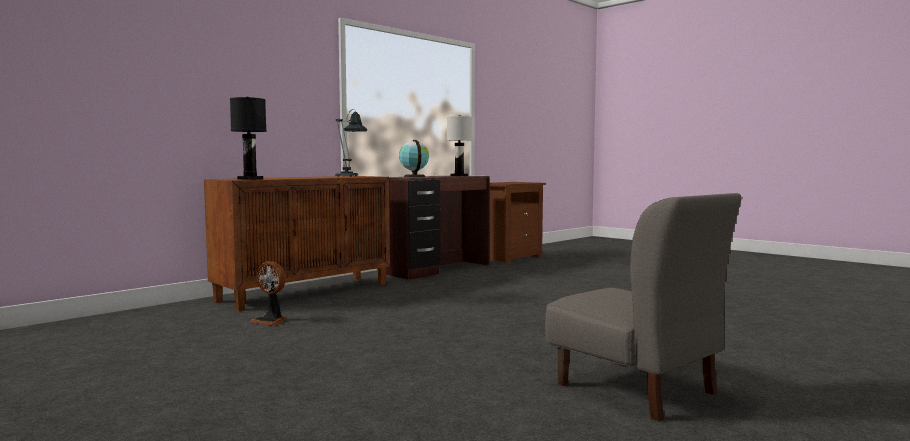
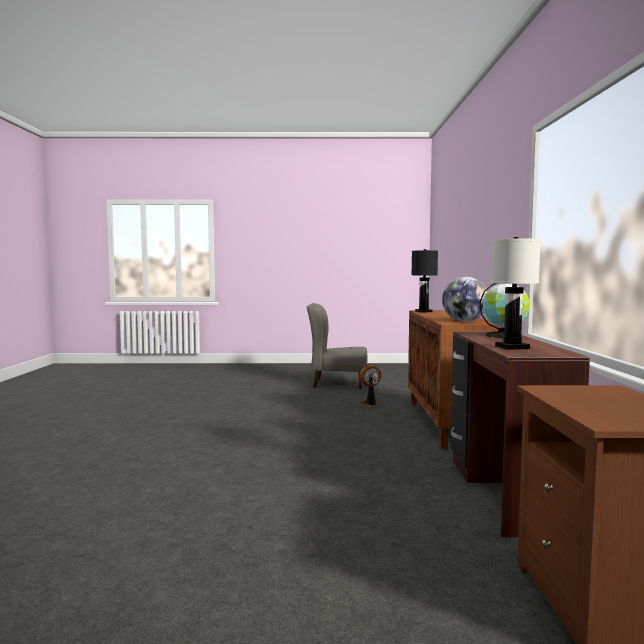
camera: 135 degrees right, 0 degrees up
(349, 176) = (464, 321): table lamp -> globe
(636, 389) = (109, 421): grey chair -> grey chair (337, 383)

